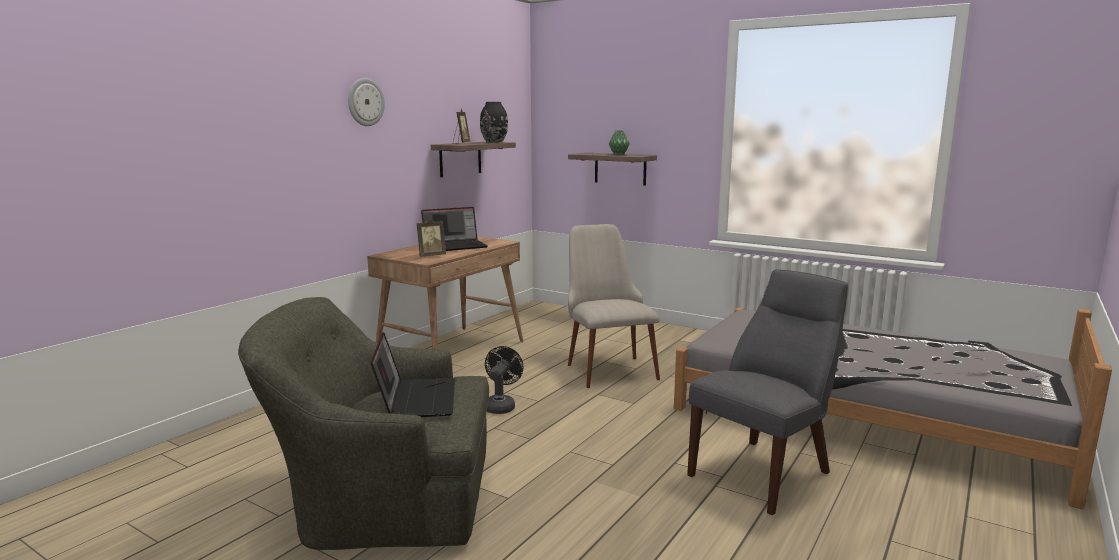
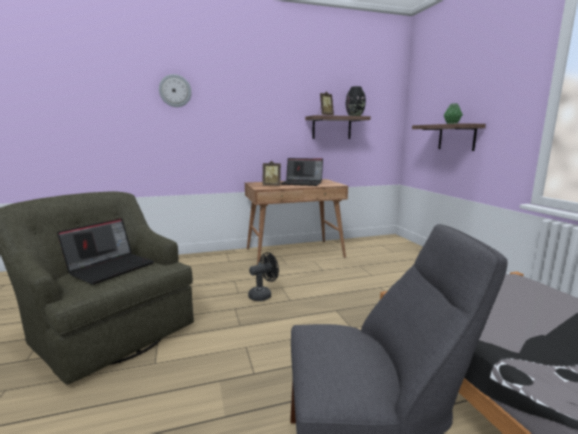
camera: 40 degrees right, 0 degrees up
(365, 102) = (252, 86): wall clock -> wall clock (175, 91)
(607, 366) = (376, 291): beige chair -> none

